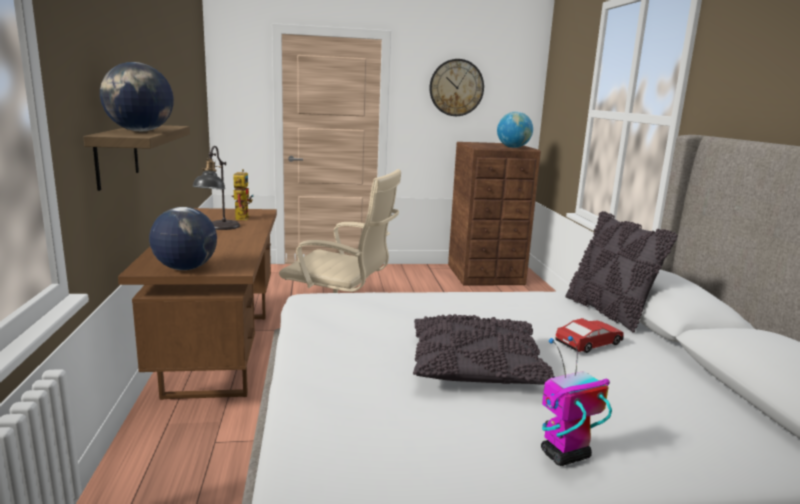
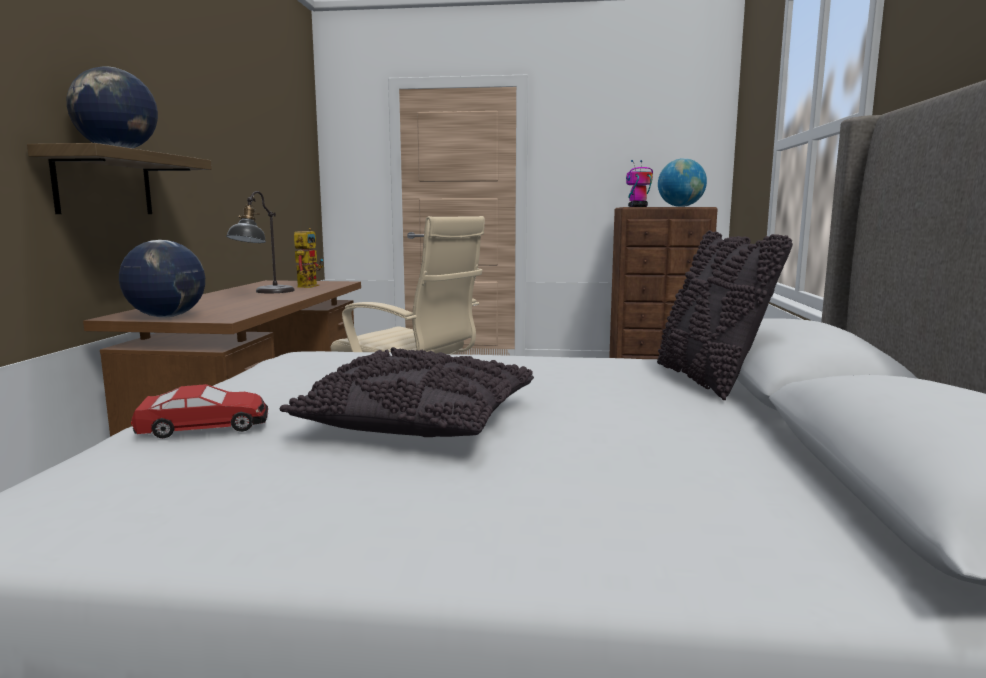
camera: 15 degrees right, 5 degrees down
(456, 87) = (613, 140): wall clock -> none
(564, 455) = (414, 530): toy robot -> toy robot (637, 207)
(589, 343) = (633, 407): toy car -> toy car (205, 427)

